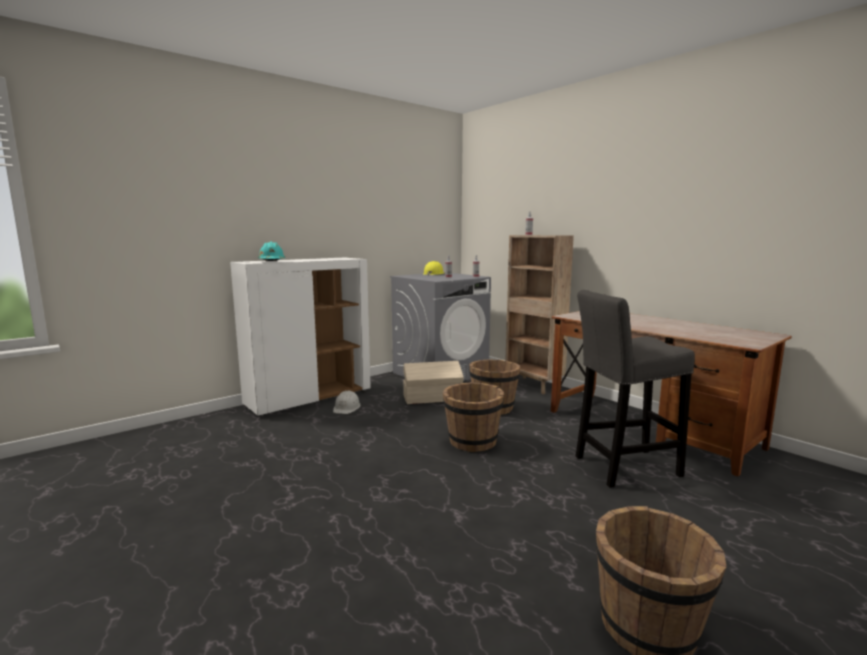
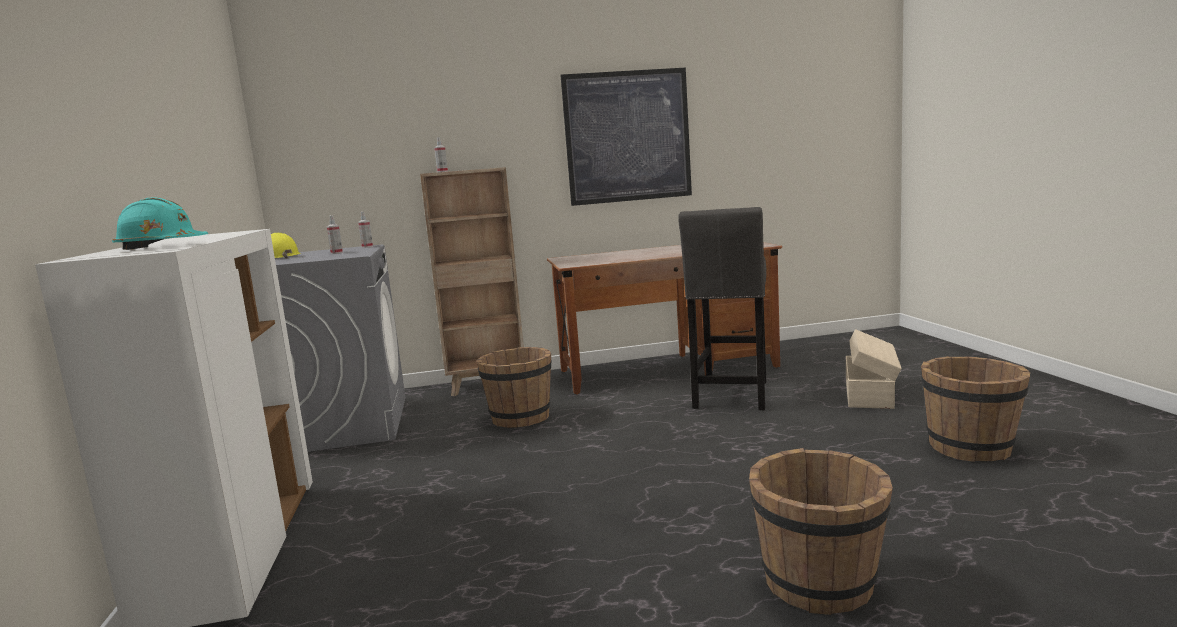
camera: 60 degrees left, 0 degrees up
(347, 407) = (354, 517): white hard hat -> none
(433, 398) = (429, 446): beige storage box -> beige storage box (870, 393)
(472, 442) = (603, 447): brown bucket -> brown bucket (819, 584)
(680, 216) = (627, 137): none -> picture

